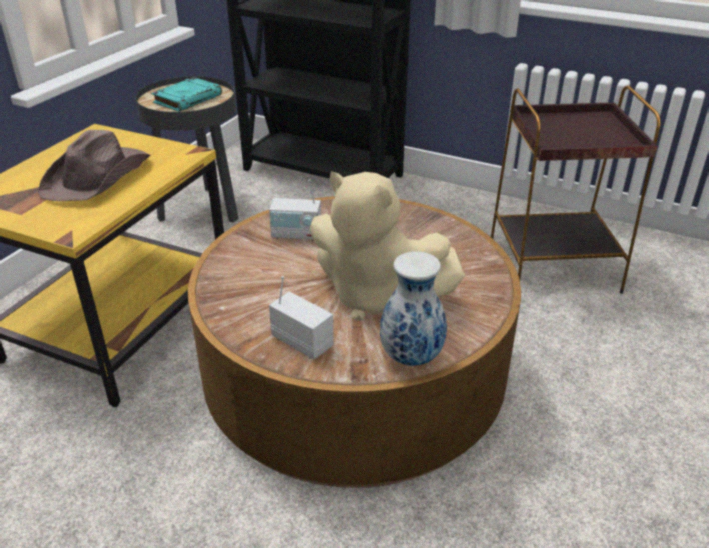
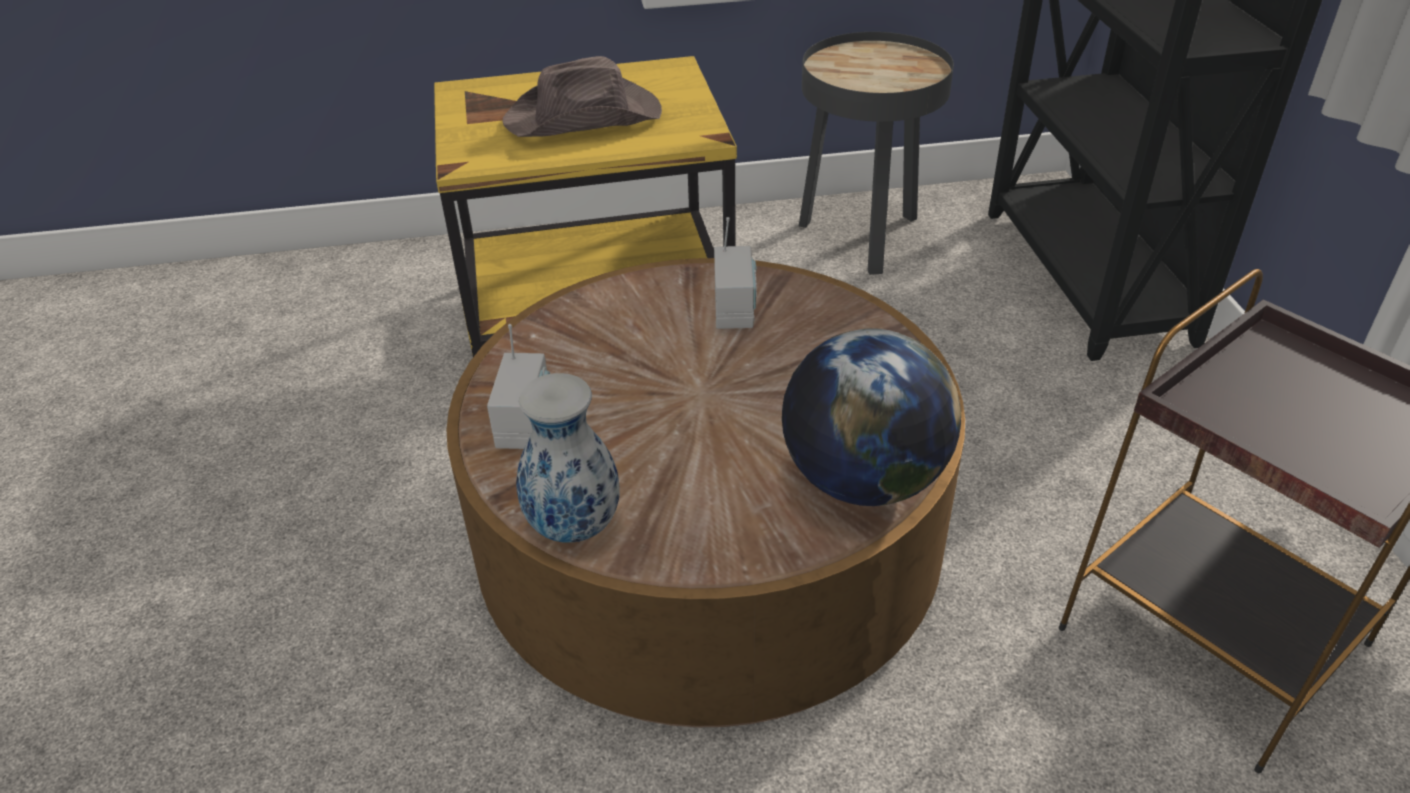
camera: 55 degrees right, 5 degrees up
(188, 99) = (877, 70): turquoise book -> none
(296, 234) = (734, 310): radio -> radio turned 150 degrees counterclockwise
(376, 296) = (674, 436): beige plush toy -> none
(469, 257) = (863, 480): none -> globe

